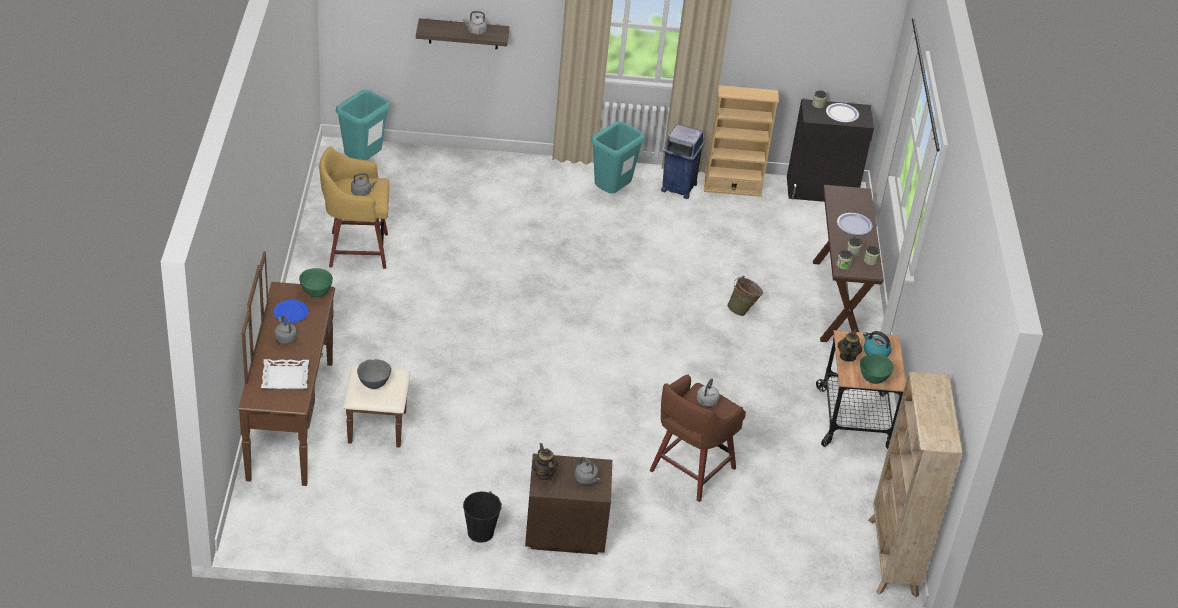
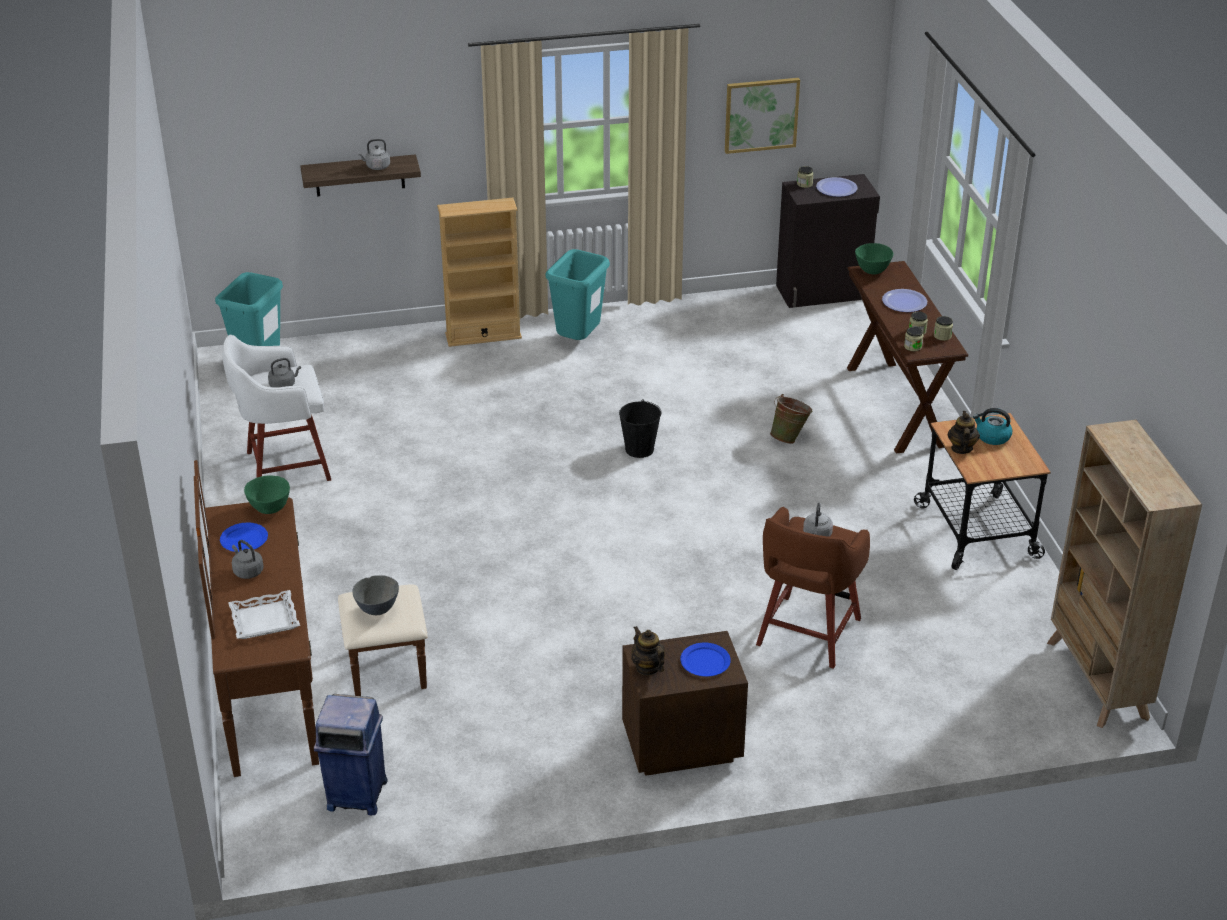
camera: 10 degrees left, 5 degrees down
(356, 249) = (284, 466): yellow stool -> white stool
(480, 532) = (571, 770): black bucket -> black bucket (639, 449)
(587, 479) = (705, 662): grey kettle -> blue plate
(678, 187) = (655, 320): blue trash can -> blue trash can (356, 794)
(732, 188) = (719, 309): beige bookcase -> beige bookcase (483, 336)
(790, 45) = (761, 114): none -> picture
(873, 379) = (1004, 467): green bowl -> green bowl (872, 271)

